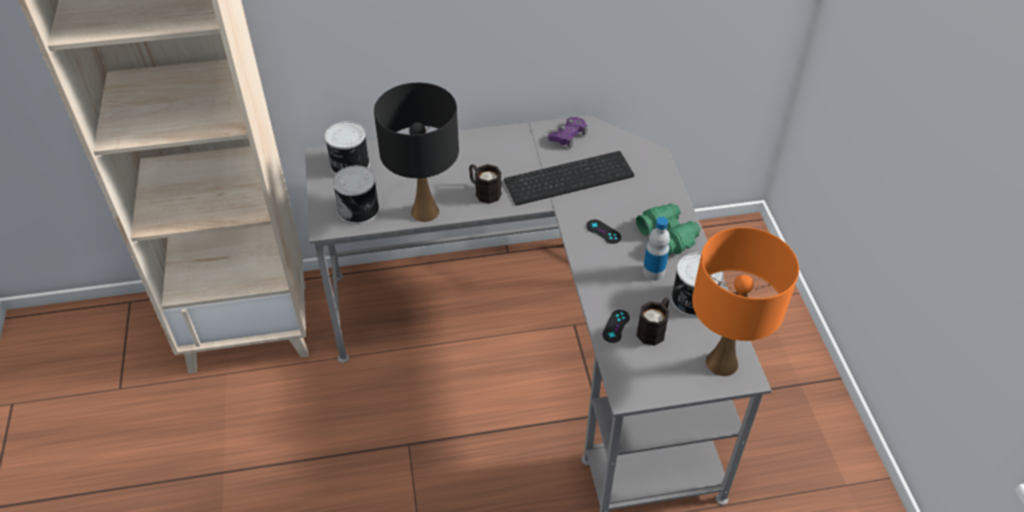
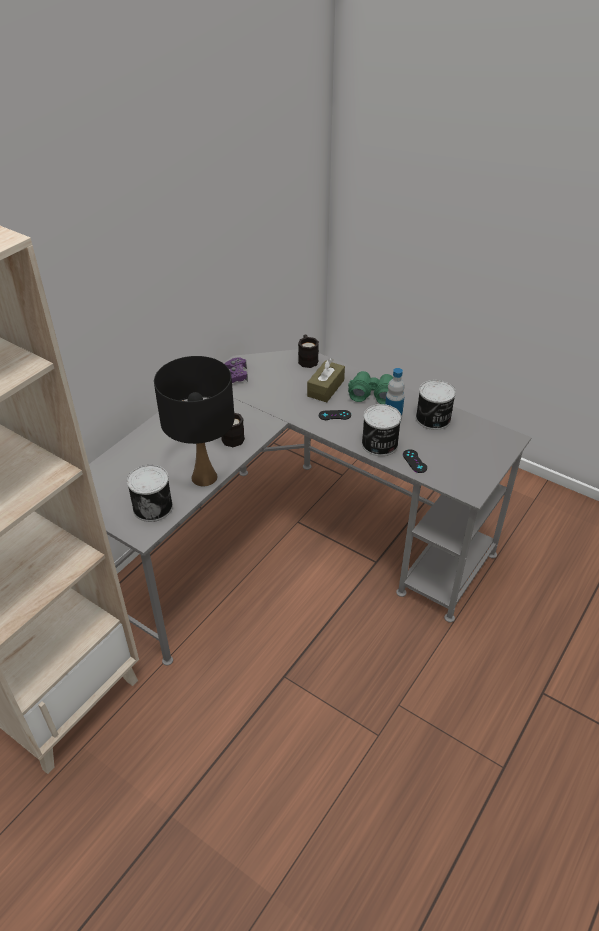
camera: 45 degrees left, 5 degrees down
(349, 165) = (102, 484): can -> can (379, 444)
(569, 176) = (270, 397): keyboard -> none
(631, 200) = (325, 388): none -> brown tissue box
(654, 329) = (435, 448): black mug -> black mug (307, 359)
(722, 363) = (492, 441): orange table lamp -> none

